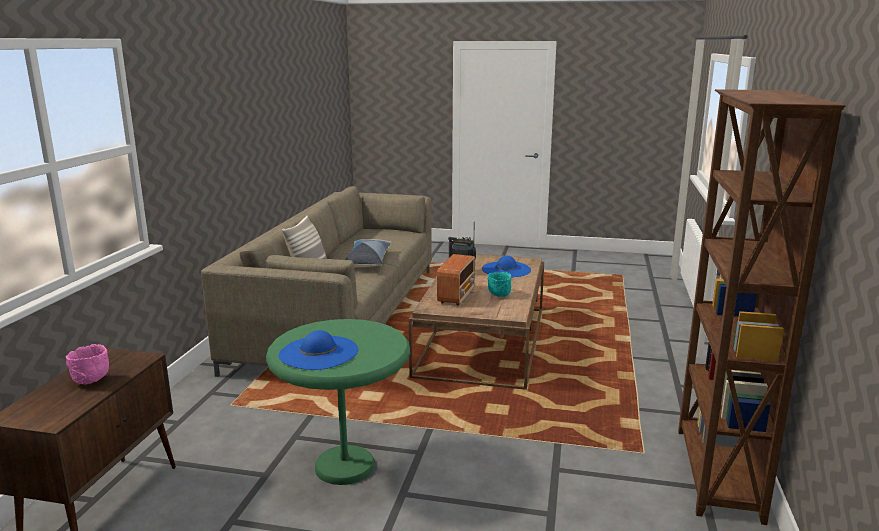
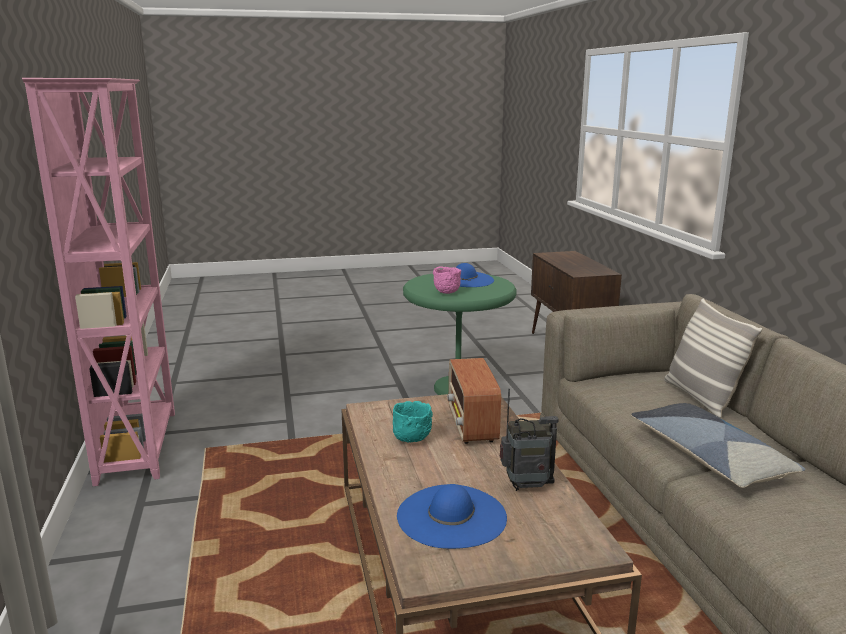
camera: 155 degrees right, 0 degrees up
(92, 381) = (574, 264): pink bowl -> pink bowl (446, 293)
(716, 474) = (139, 446): brown bookcase -> pink bookcase

